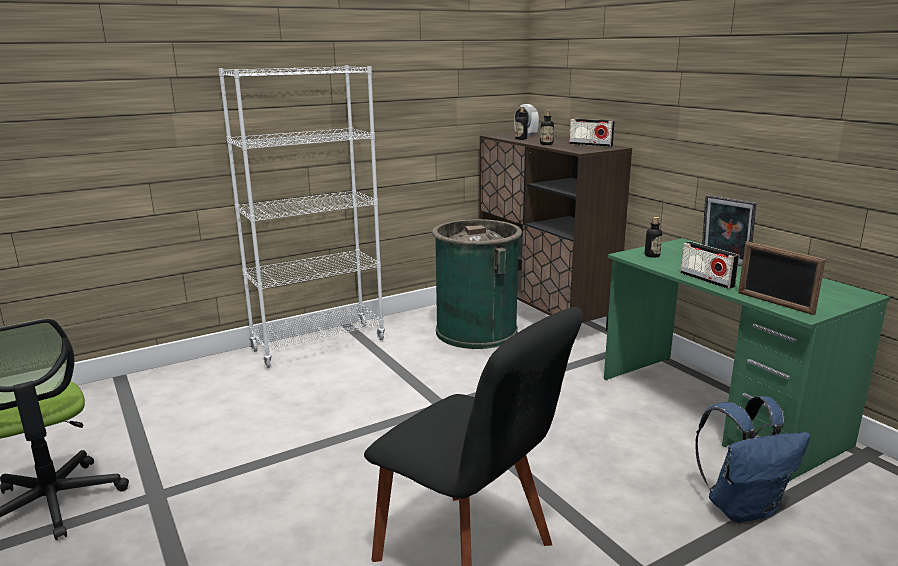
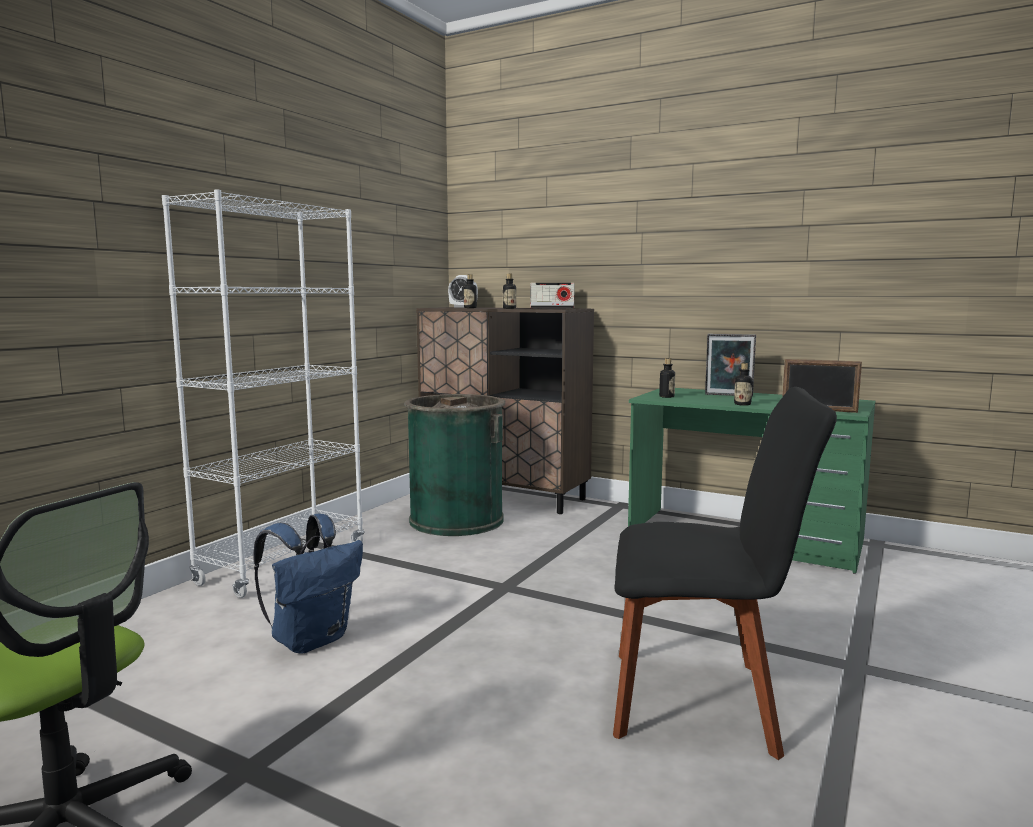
camera: 30 degrees left, 10 degrees down
(706, 280) = (742, 404): radio -> bottle
(742, 507) = (851, 598): blue backpack -> blue backpack (311, 639)

